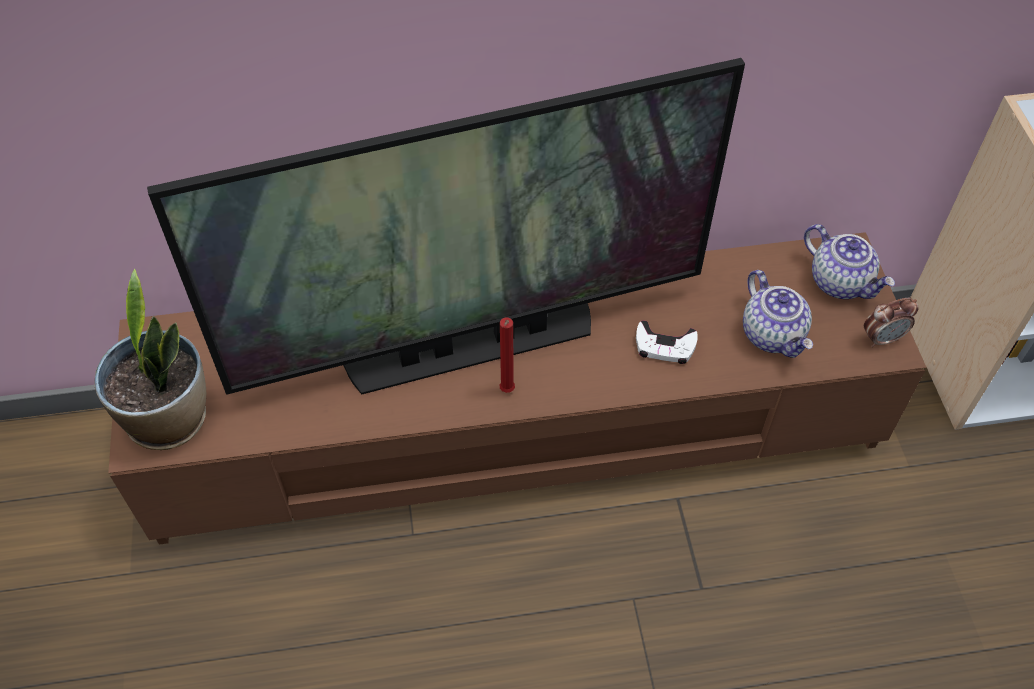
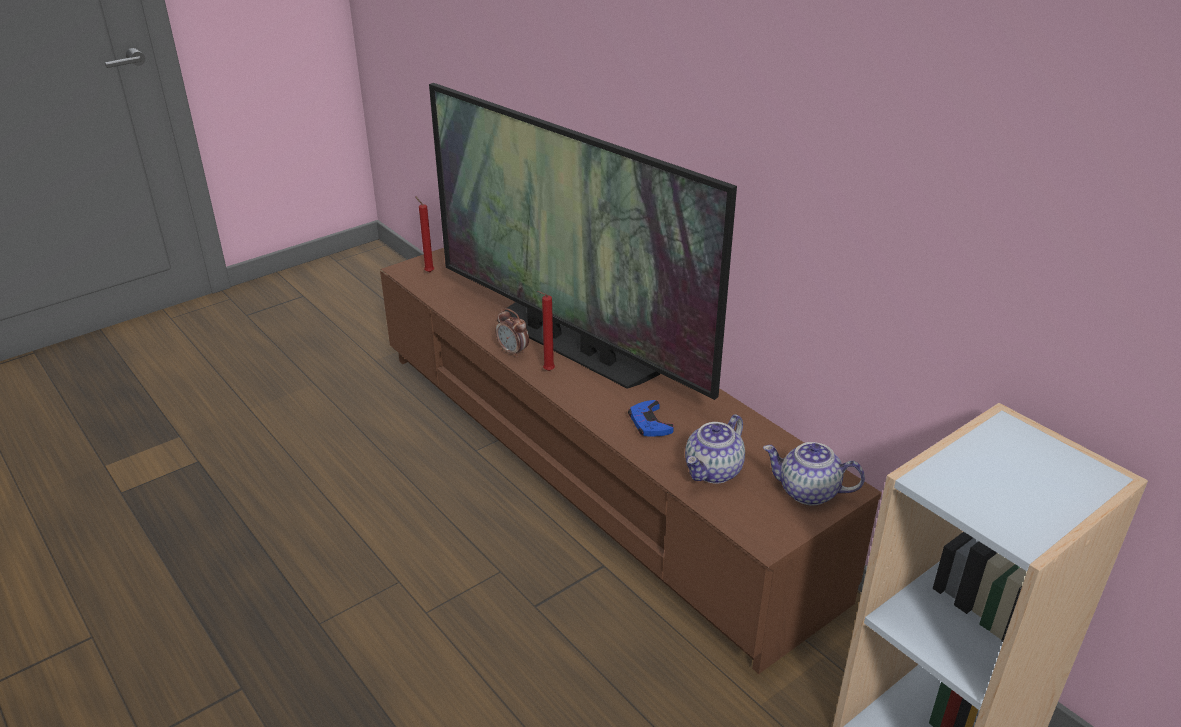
camera: 60 degrees right, 20 degrees down
(170, 419) = (428, 272): potted plant -> red candle
(664, 346) = (649, 423): white game controller -> blue game controller
(840, 282) = (807, 492): teapot -> teapot turned 90 degrees clockwise
(882, 339) = (771, 532): alarm clock -> alarm clock (513, 352)

